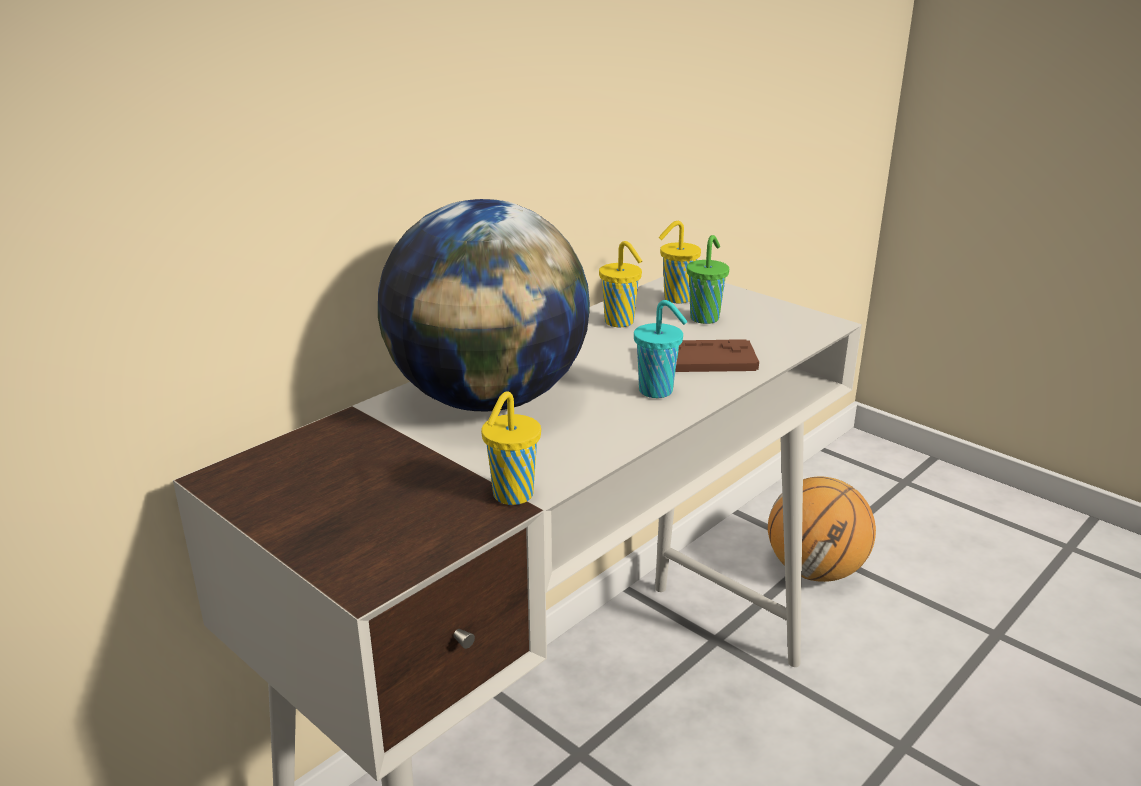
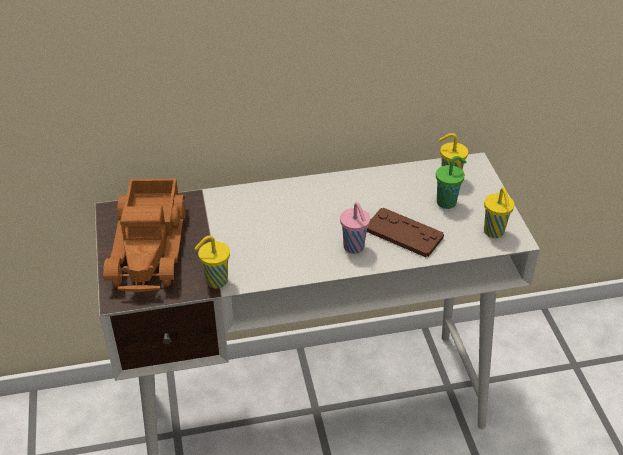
camera: 35 degrees right, 15 degrees up
(347, 494) = (151, 246): none -> toy truck
(488, 399) = (266, 214): globe -> none
(620, 322) = (393, 185): yellow cup -> yellow cup (494, 232)
(658, 391) = (354, 248): turquoise cup -> pink cup
(816, 571) = (557, 376): basketball -> none

